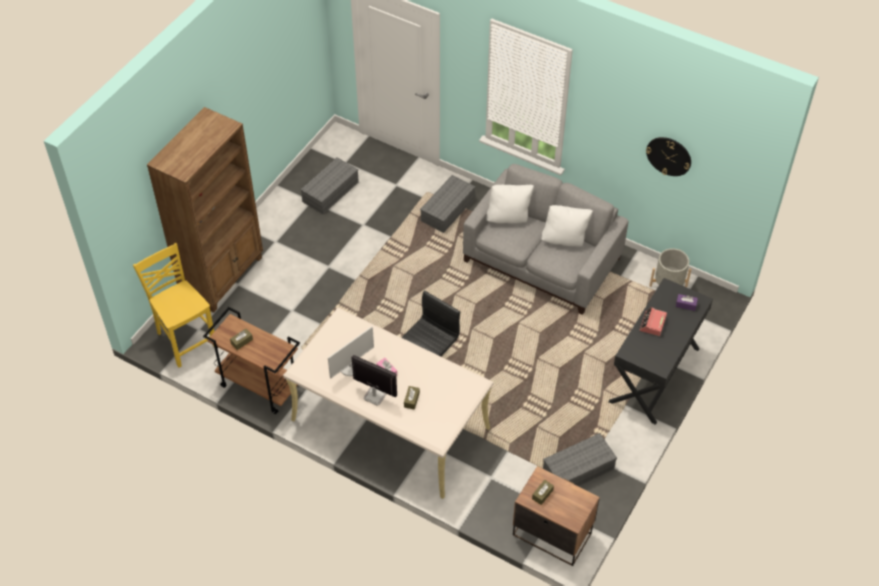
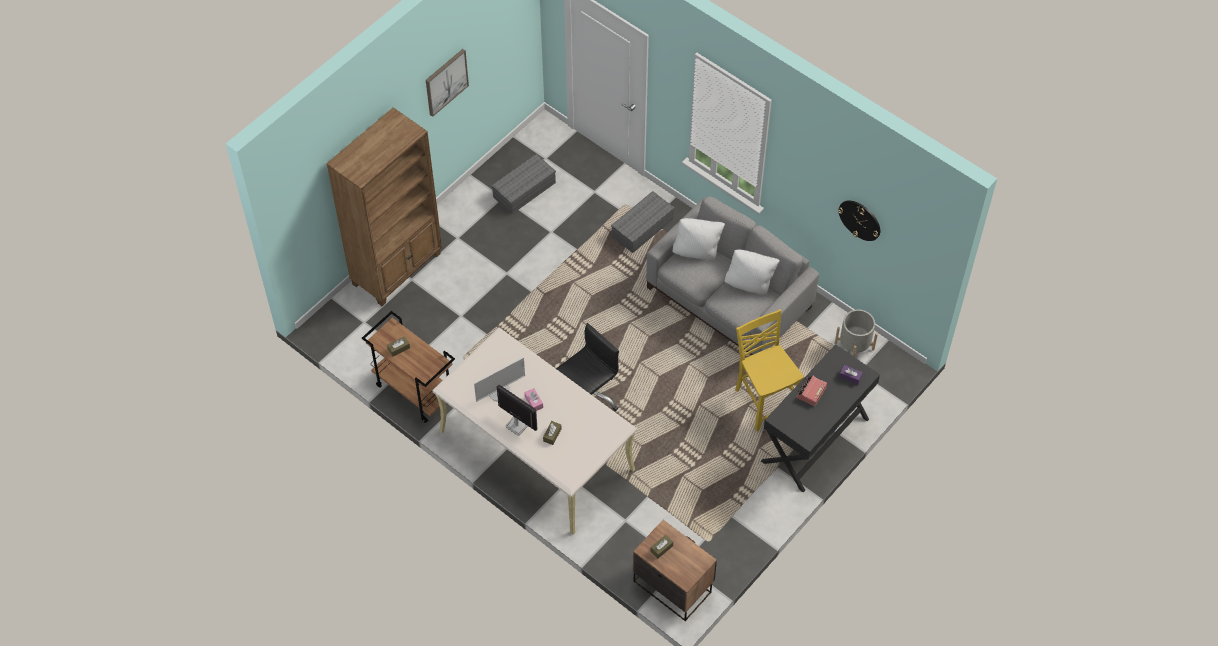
camera: 10 degrees right, 5 degrees up
(185, 339) = (349, 331): yellow chair -> yellow chair (764, 401)
(250, 84) = (446, 81): none -> picture
(578, 468) = (714, 525): grey storage box -> none

